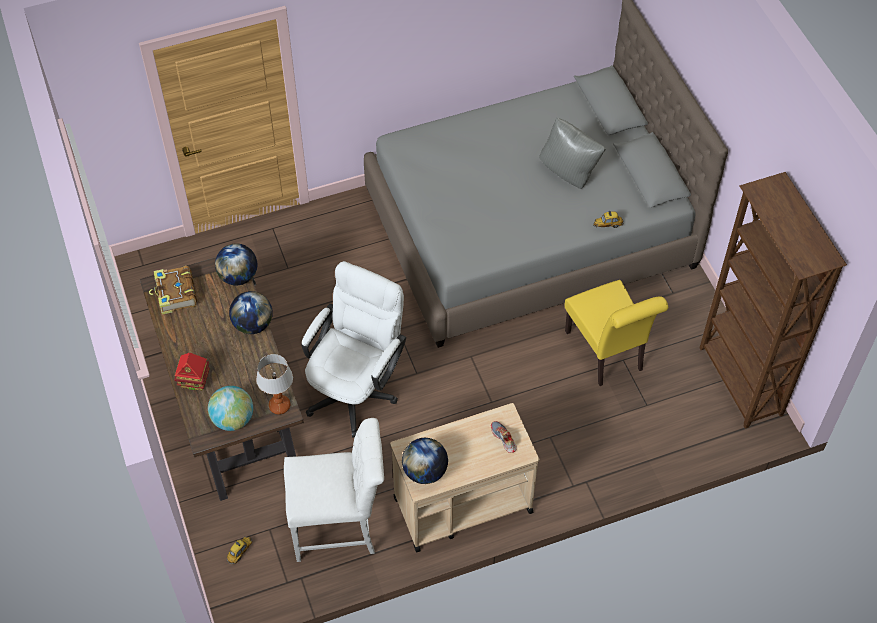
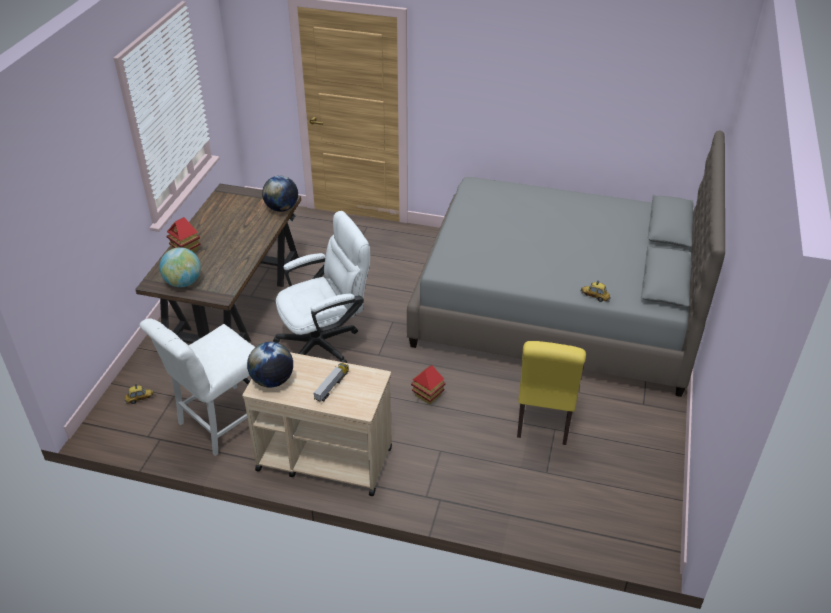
camera: 35 degrees right, 15 degrees down
(175, 294) = (231, 200): book -> none
(253, 324) = (260, 237): globe -> none
(279, 406) = (222, 290): table lamp -> none
(339, 527) = (220, 422): white chair -> white chair turned 105 degrees clockwise
(479, 446) = (332, 386): none -> toy truck
(495, 389) = (427, 395): none -> toy house
(503, 439) = (357, 391): shoe -> none
(569, 172) = (594, 252): grey pillow -> none
(739, 382) = (651, 501): brown bookcase -> none

